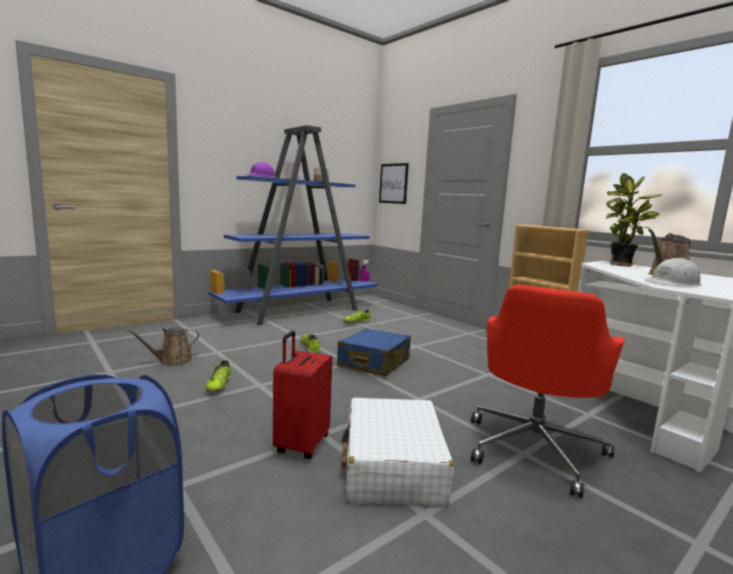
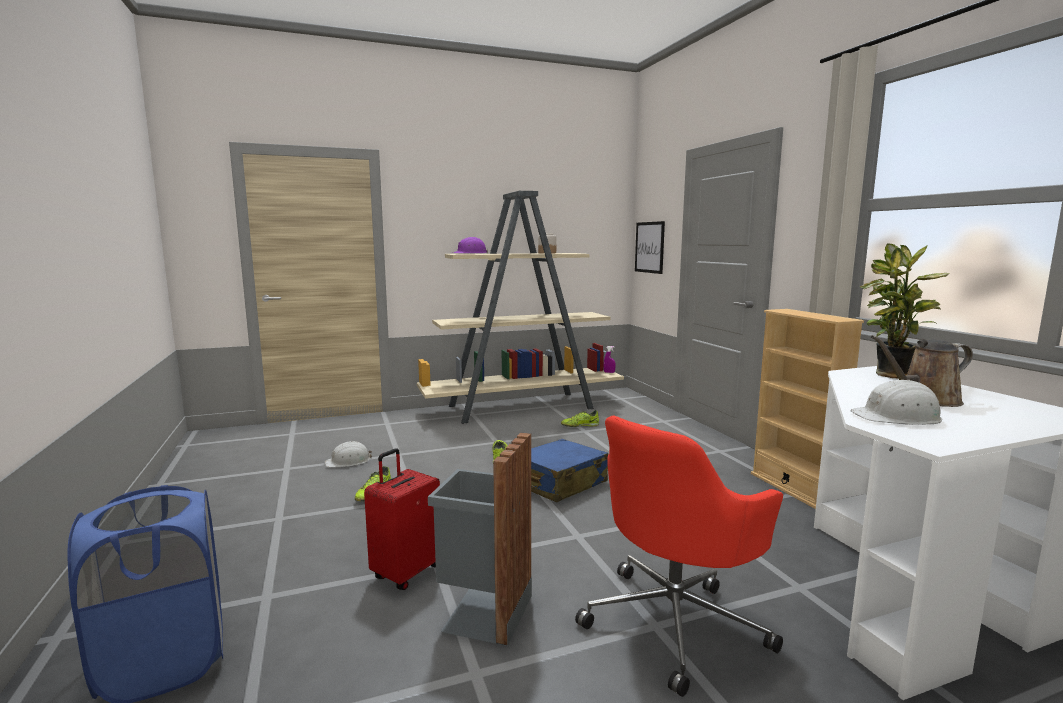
camera: 20 degrees right, 0 degrees up
(172, 361) = (348, 461): brown watering can -> white hard hat
(300, 311) = (522, 407): blue bookcase -> beige bookcase
(392, 465) = (483, 612): white suitcase -> grey trash can

